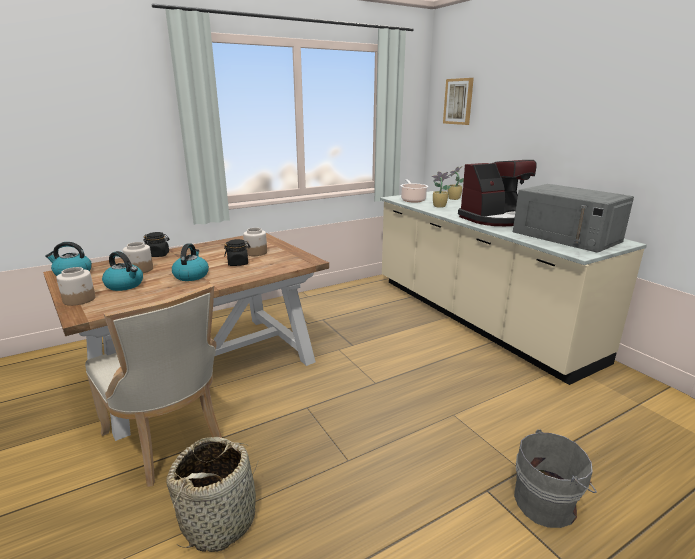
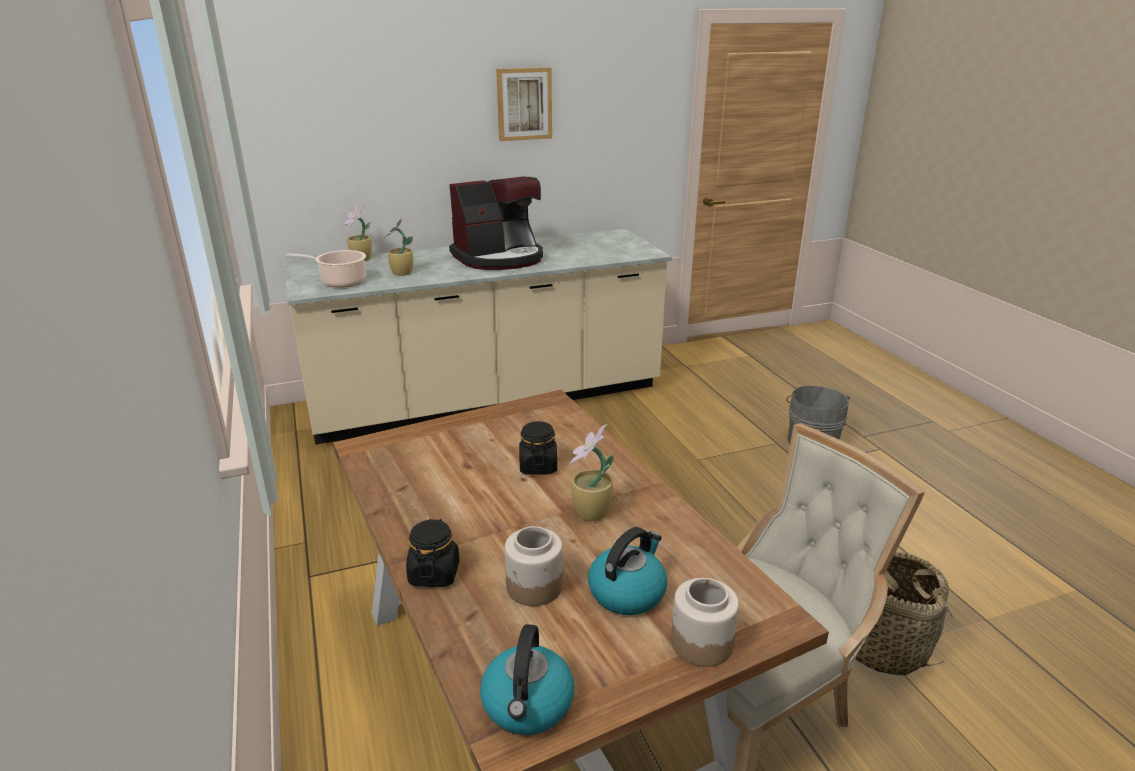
camera: 80 degrees left, 5 degrees up
(191, 275) = (590, 513): kettle -> potted plant
(256, 253) = (482, 449): jar -> none
(458, 101) = (299, 100): picture -> picture (524, 104)
(495, 219) = (499, 258): coffee machine -> coffee machine turned 75 degrees clockwise
(567, 237) = (592, 246): grey microwave -> none

